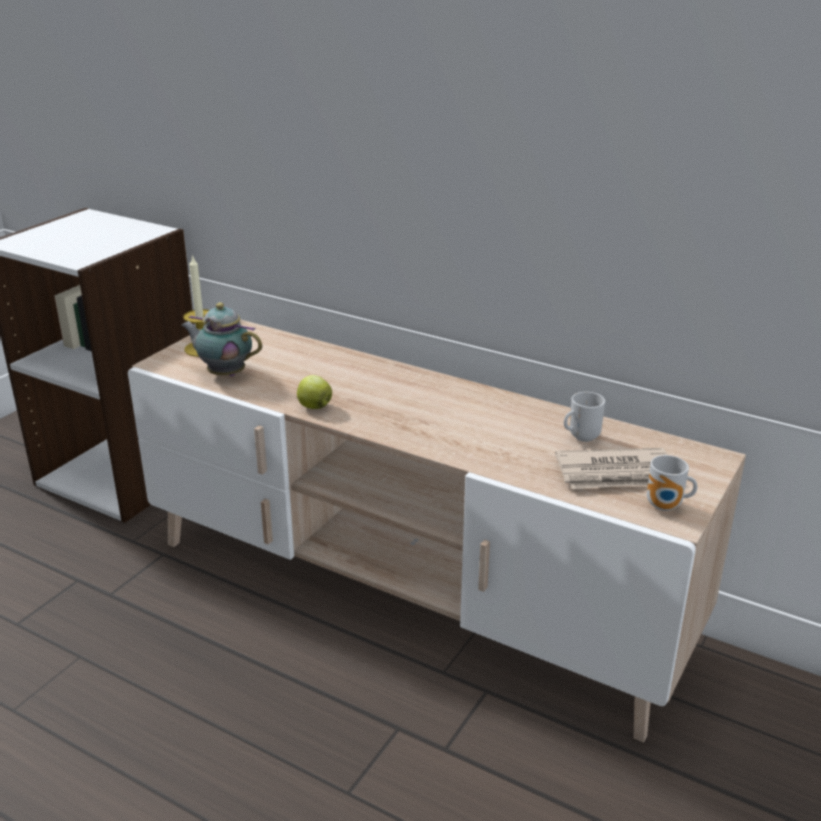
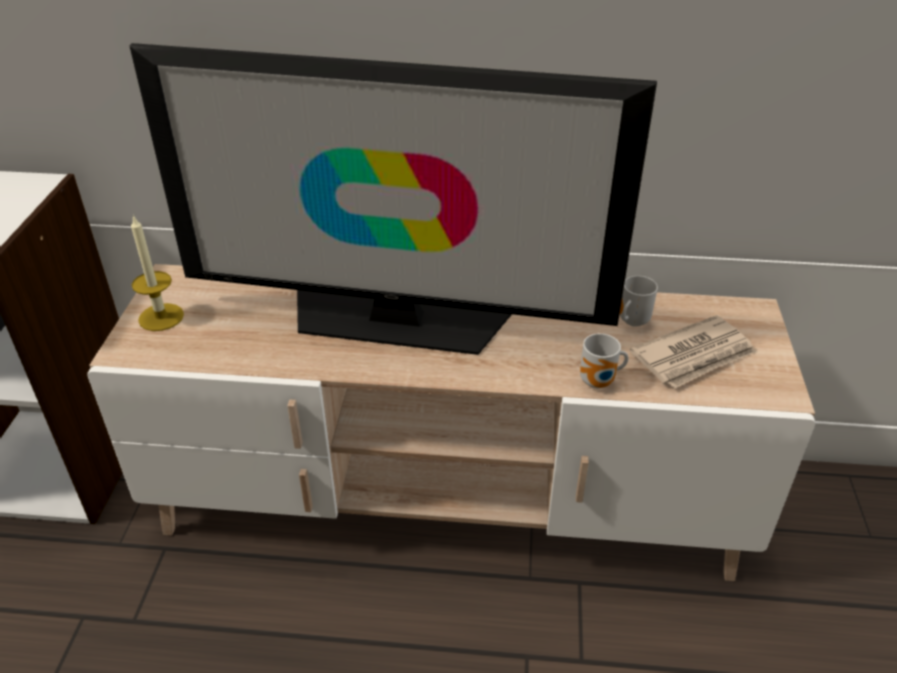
camera: 25 degrees left, 10 degrees up
(224, 374) = (213, 345): teapot -> none
(314, 406) = (347, 361): apple -> none
(377, 389) = (396, 319): none -> television
(666, 507) = (761, 380): mug -> mug (599, 383)

